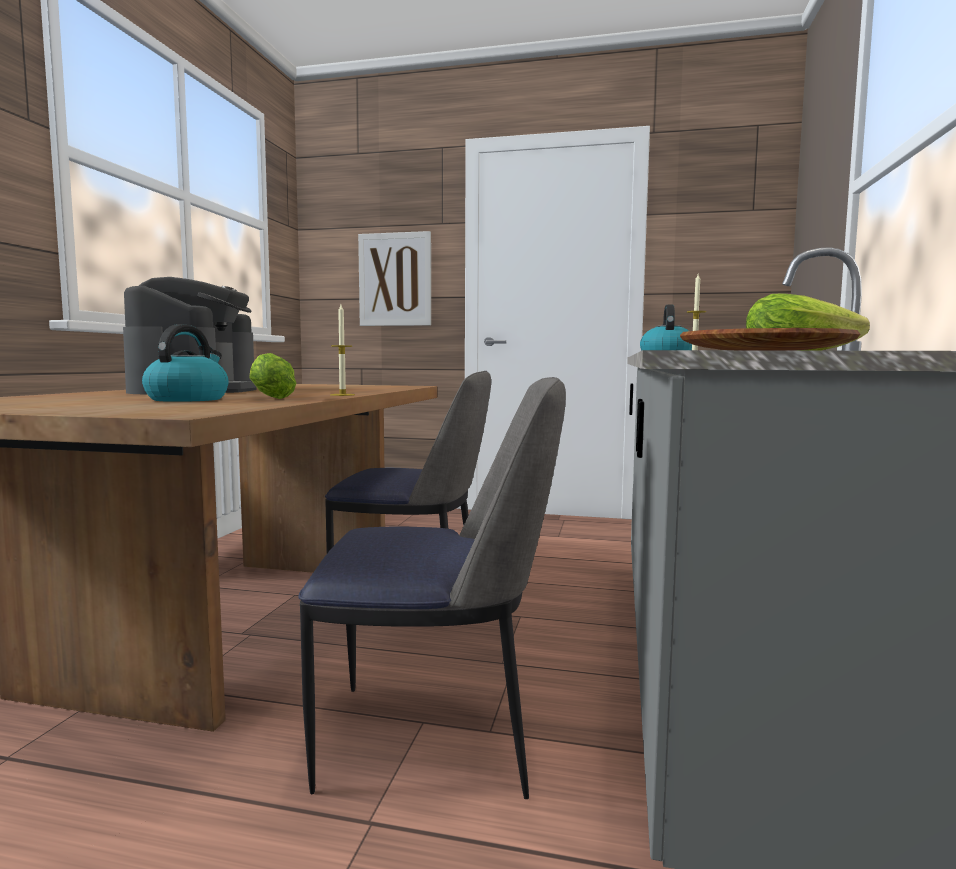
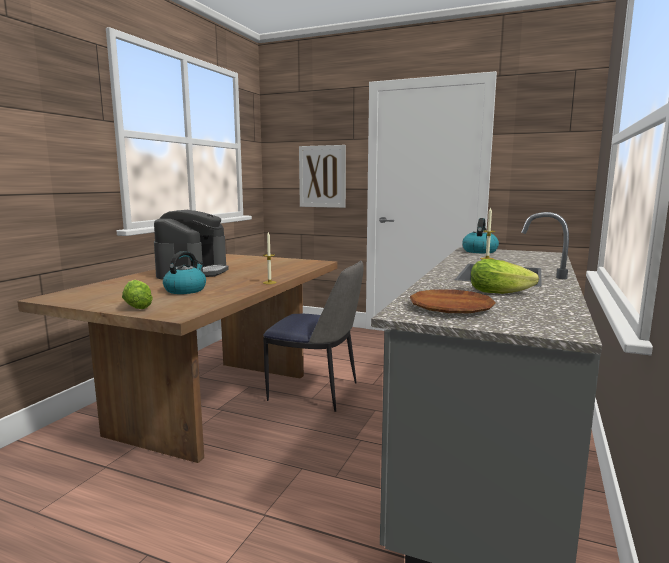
camera: 10 degrees right, 5 degrees up
(269, 398) = (228, 288): lettuce -> lettuce (139, 305)
(437, 736) = (307, 476): chair -> none

